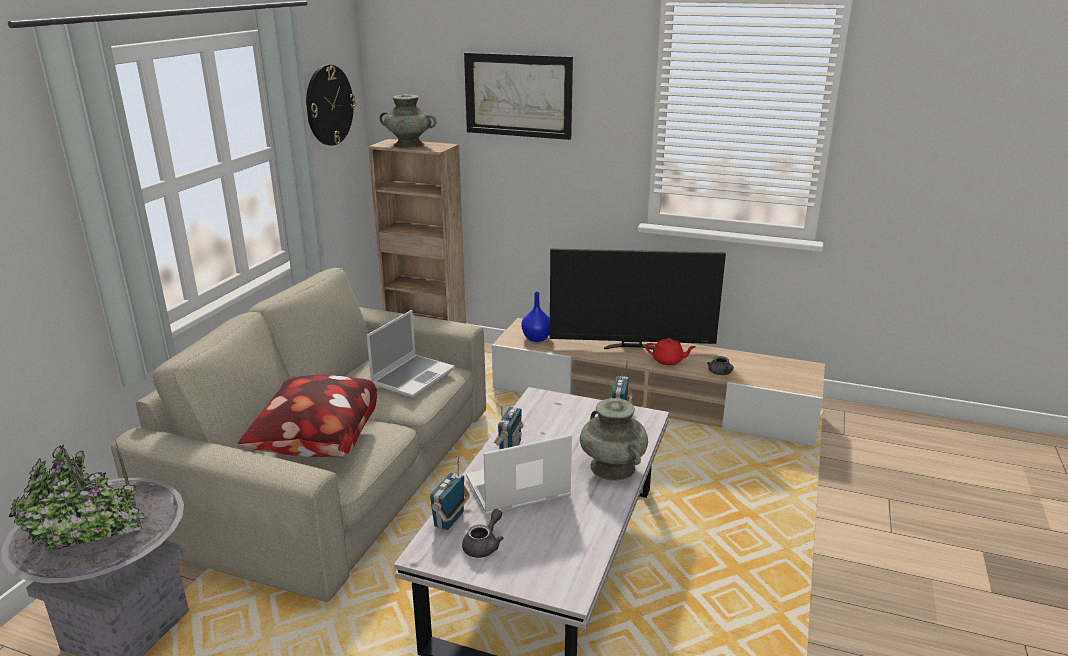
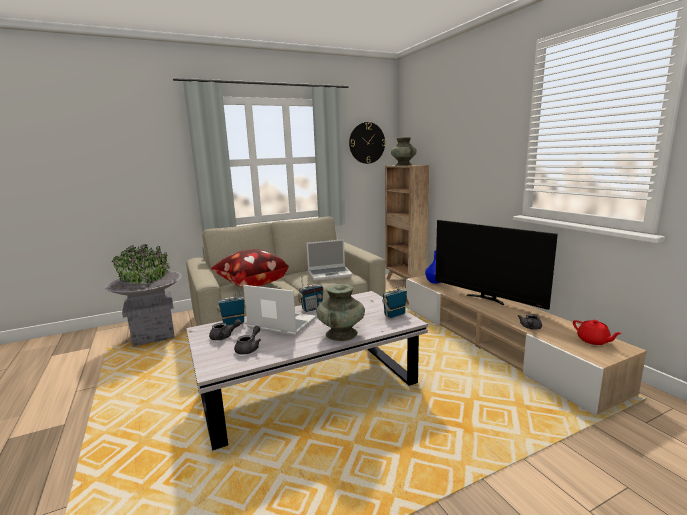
camera: 45 degrees right, 10 degrees down
(518, 95) = (457, 132): picture -> none
(552, 542) = (249, 349): none -> grey teapot
(668, 361) = (501, 311): red teapot -> red teapot (593, 341)

